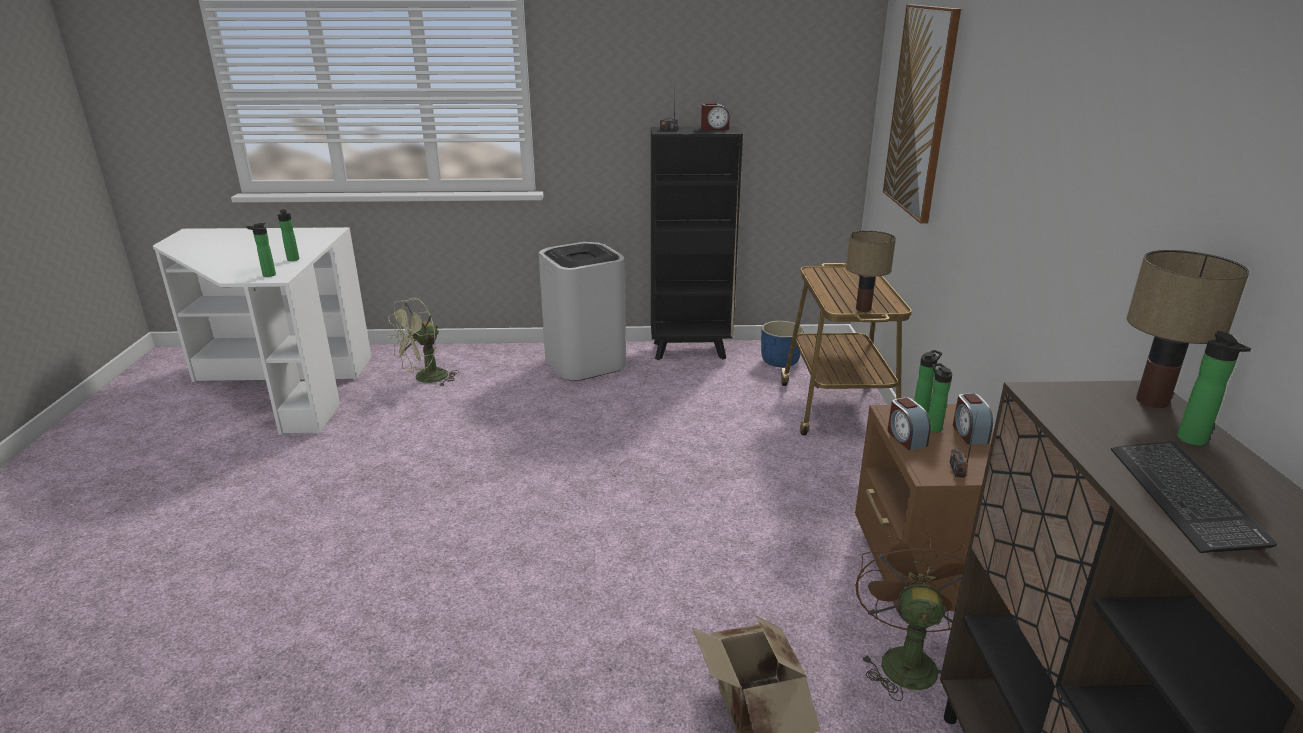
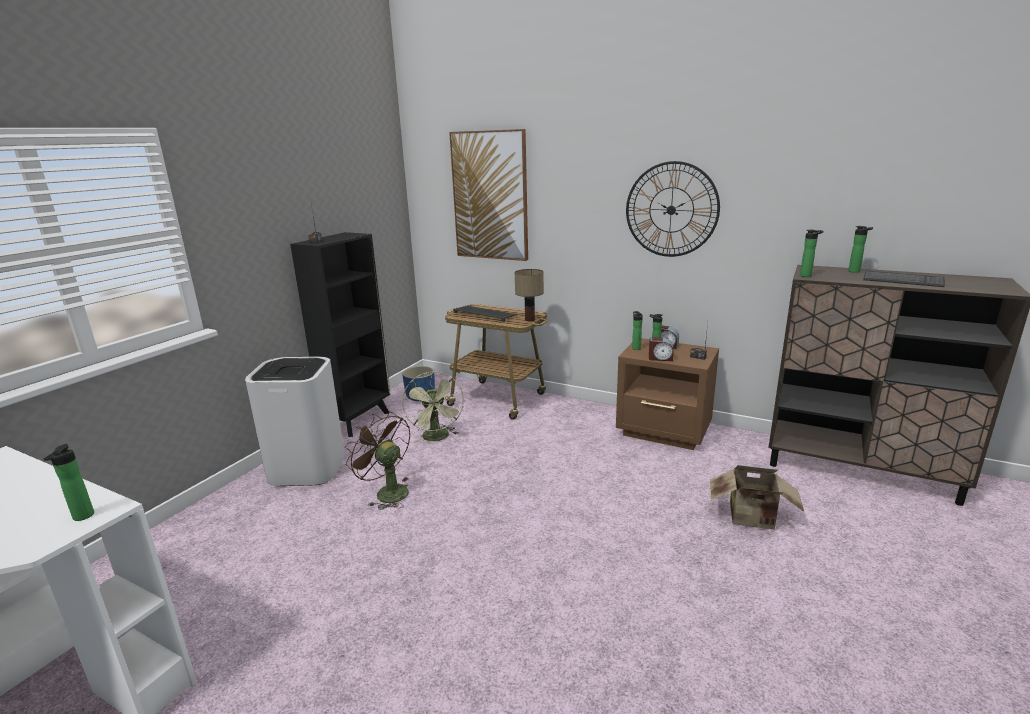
camera: 60 degrees left, 5 degrees down
(293, 260) = (58, 493): bottle -> bottle (807, 276)
(425, 379) = (193, 568): green fan -> green fan (437, 438)
(714, 128) = (340, 235): alarm clock -> none
(843, 282) = (485, 314): none -> keyboard
(905, 658) = (728, 460): brown fan -> brown fan (386, 492)
(1054, 193) = (671, 210): none -> wall clock
(1150, 401) = (818, 268): table lamp -> none

